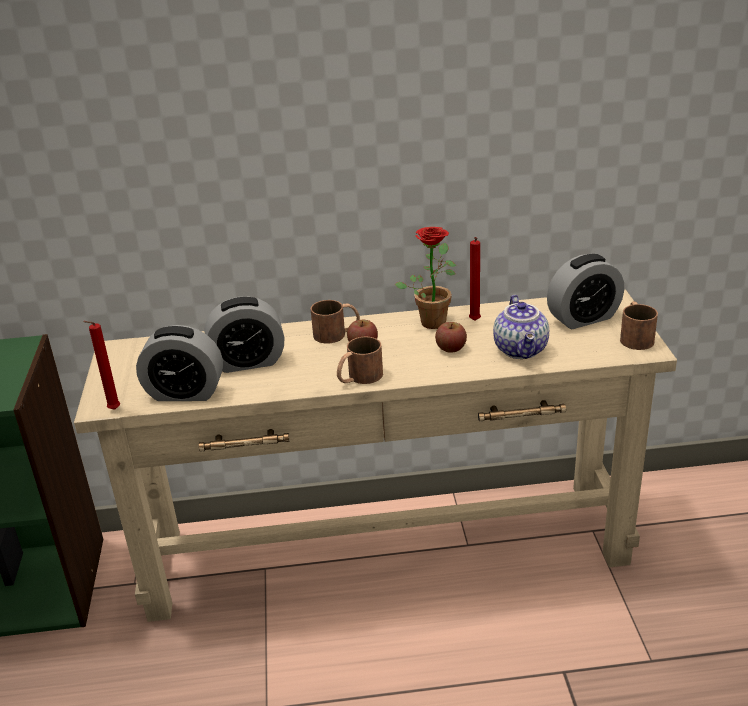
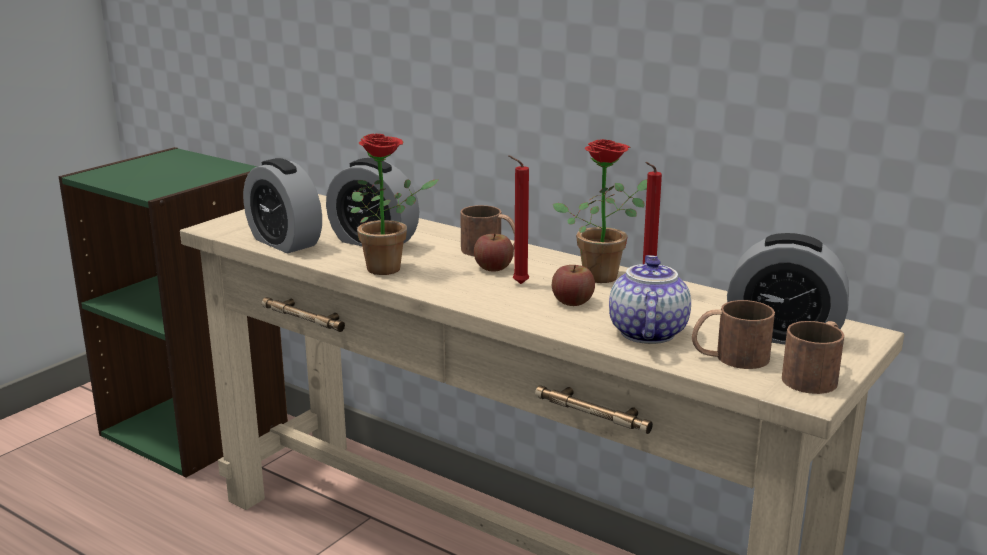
camera: 40 degrees right, 10 degrees down
(112, 410) = (215, 233): red candle -> red candle (518, 284)
(301, 377) = (391, 268): none -> potted plant
(359, 378) = (437, 288): brown mug -> brown mug (729, 357)
(522, 350) = (645, 332): teapot -> teapot turned 150 degrees clockwise

